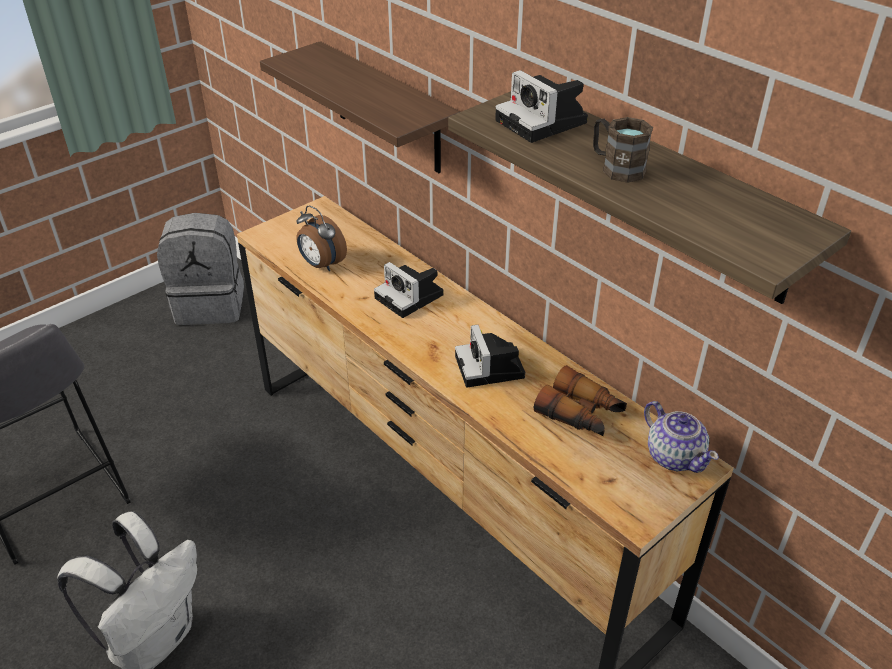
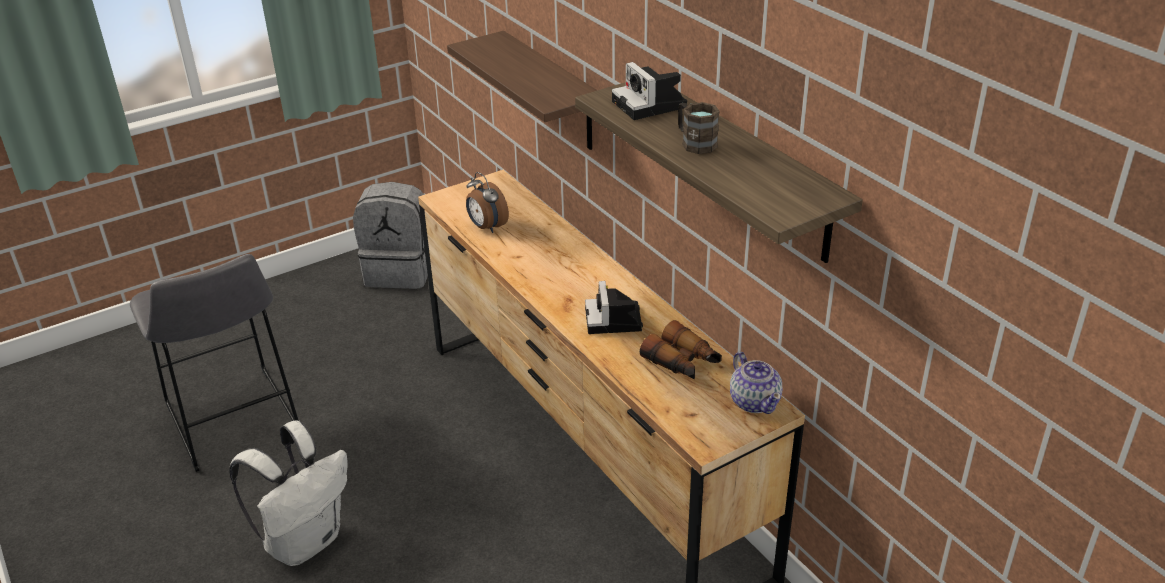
camera: 10 degrees right, 5 degrees down
(411, 297) = (559, 259): camera -> none

